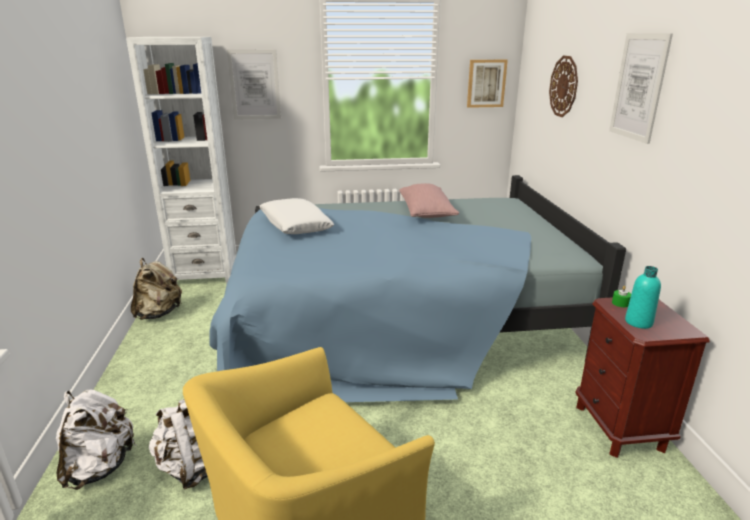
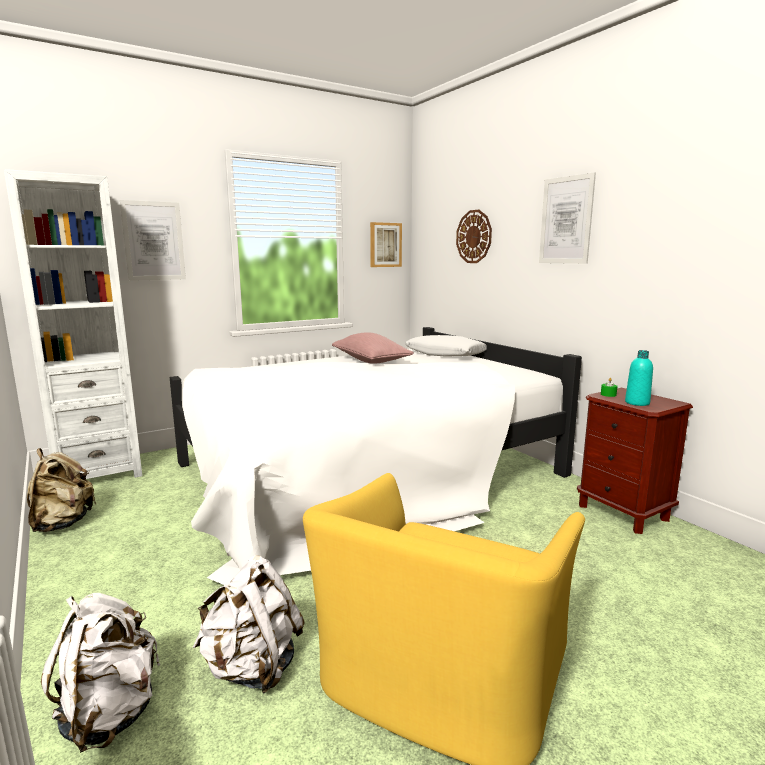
camera: 25 degrees left, 10 degrees down
(295, 225) = (251, 380): white pillow -> white pillow (445, 354)
(398, 321) = (366, 475): blue bed -> white bed

